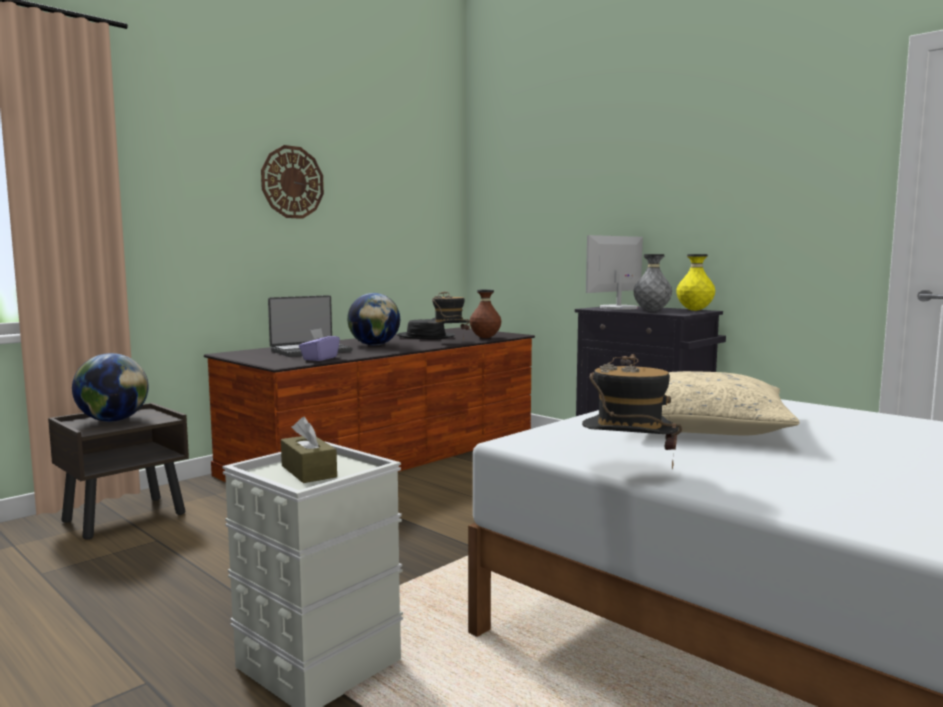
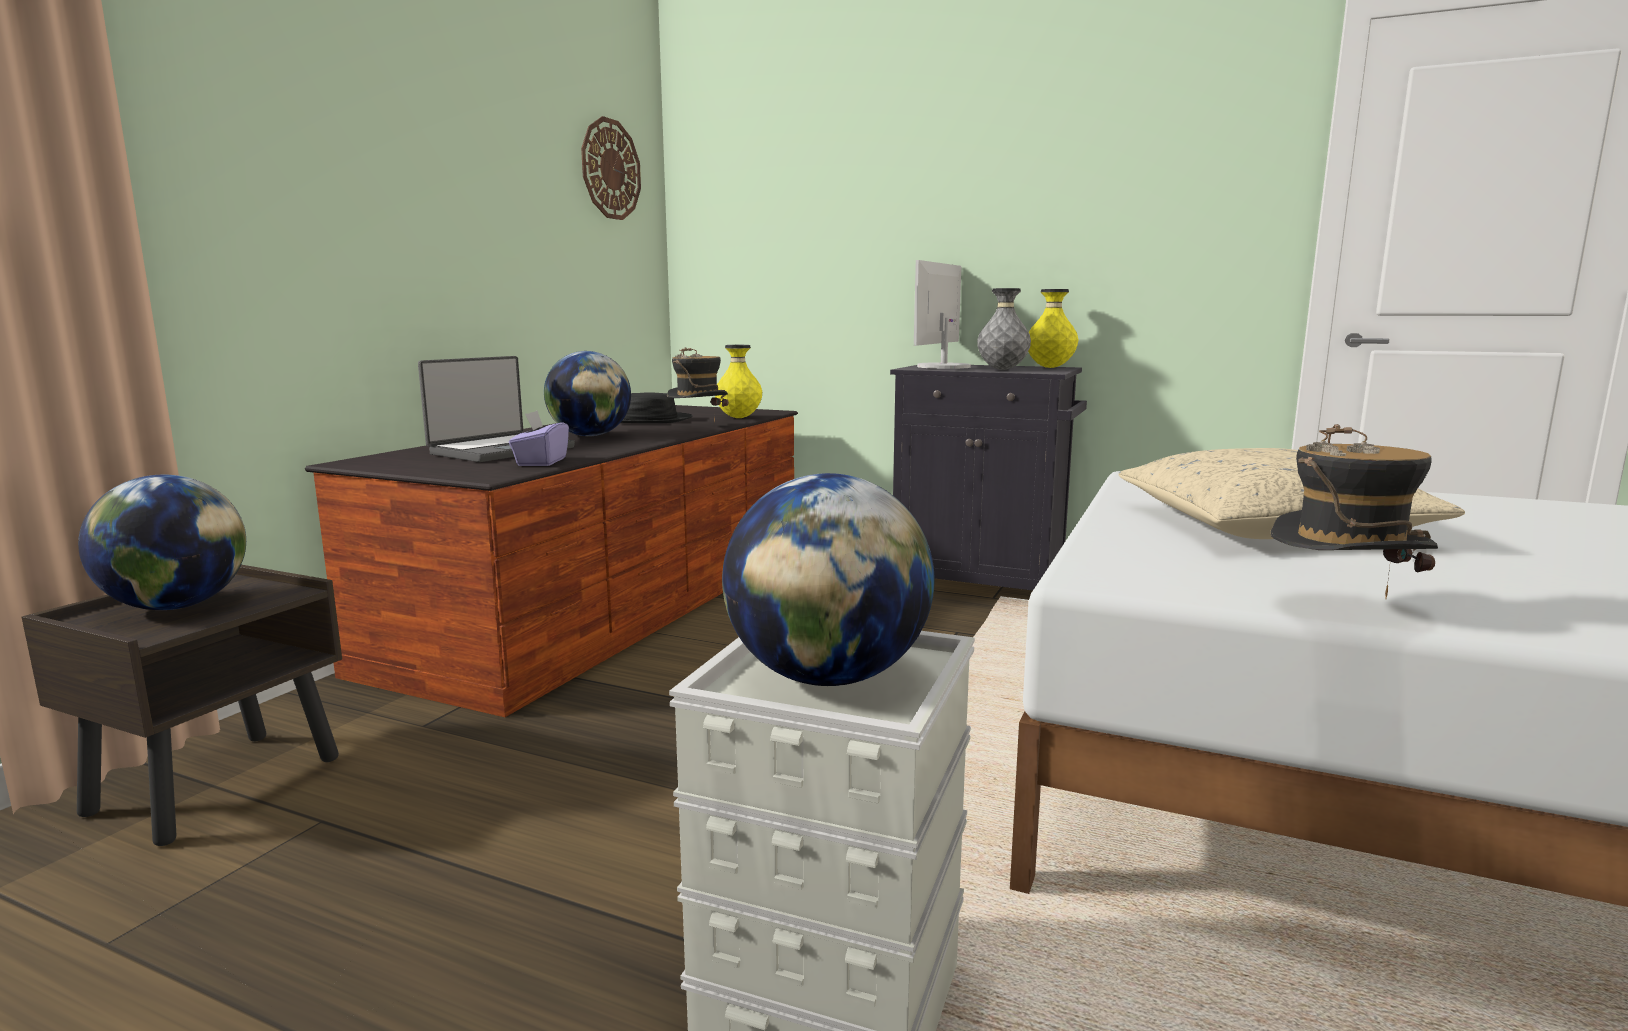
camera: 20 degrees left, 5 degrees up
(292, 182) = (427, 158): wall clock -> wall clock (610, 169)
(308, 471) = (827, 677): brown tissue box -> globe
(485, 338) = (738, 418): brown vase -> yellow vase

